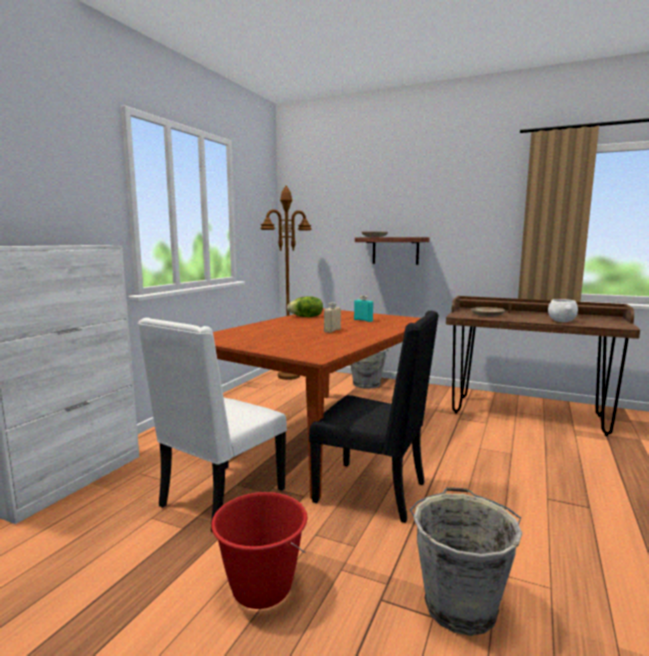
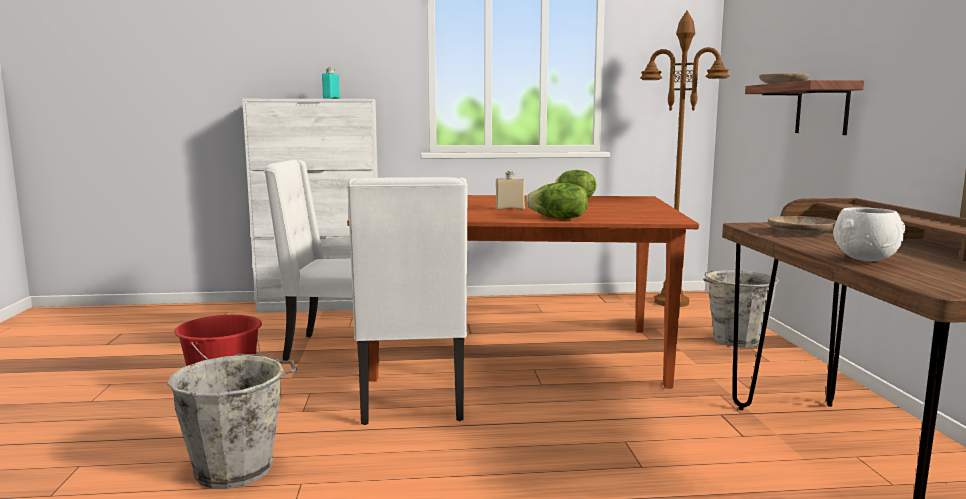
camera: 60 degrees right, 0 degrees up
(363, 320) = (602, 209): turquoise bottle -> turquoise bottle (331, 98)
(374, 492) = (413, 400): black chair -> white chair
(390, 330) = (558, 218): none -> lettuce

